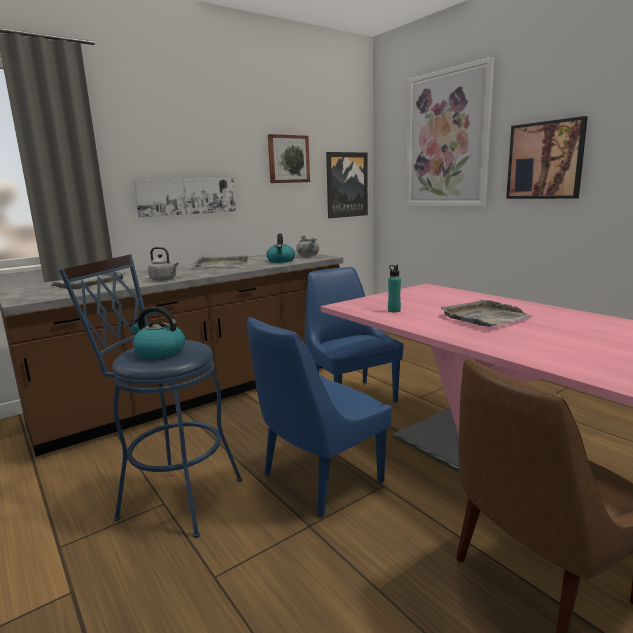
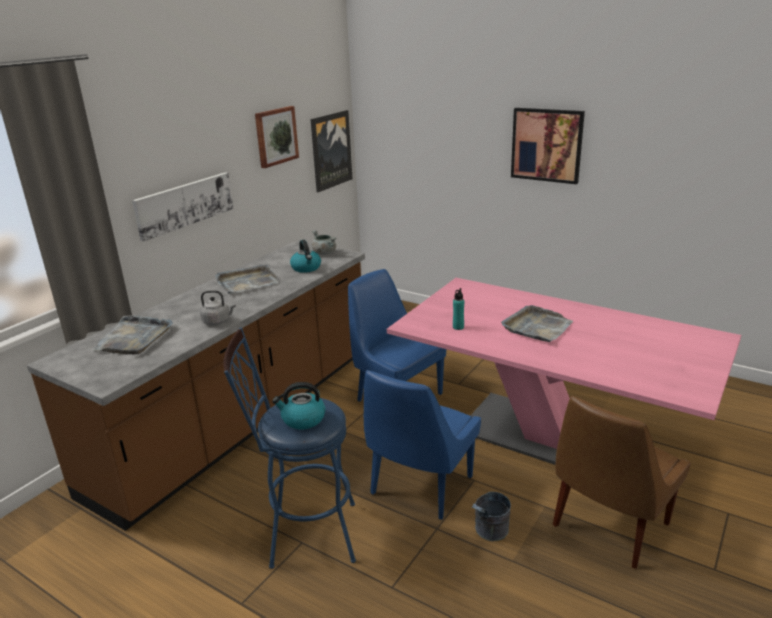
camera: 20 degrees left, 10 degrees up
(367, 547) = (489, 533): none -> grey bucket
(447, 139) = (444, 109): picture -> none

